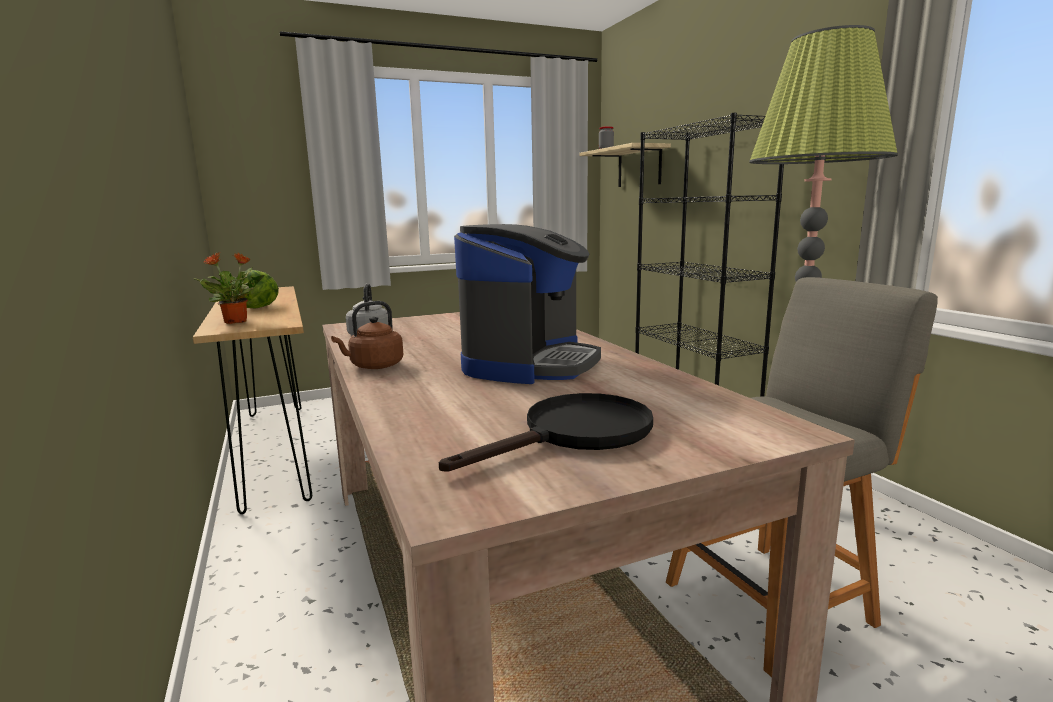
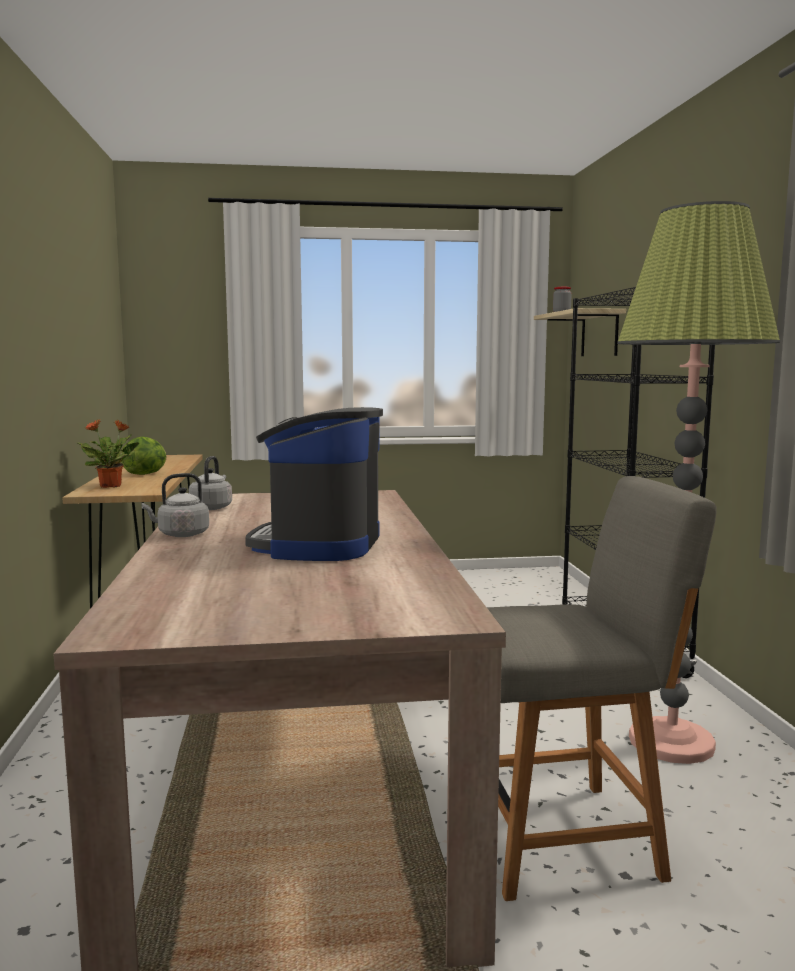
camera: 15 degrees right, 5 degrees down
(374, 366) = (180, 535): brown kettle -> grey kettle
(529, 364) = (318, 544): coffee machine -> coffee machine turned 150 degrees clockwise
(575, 434) = (268, 602): black frying pan -> none

